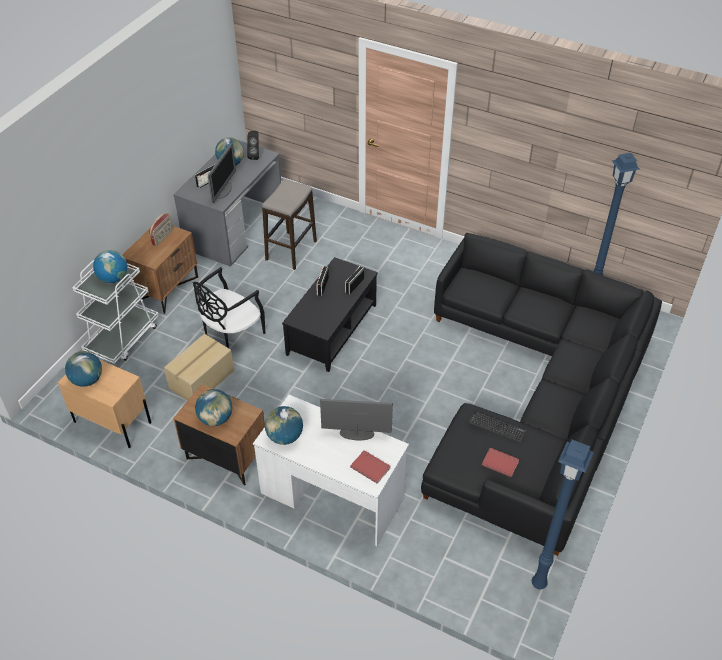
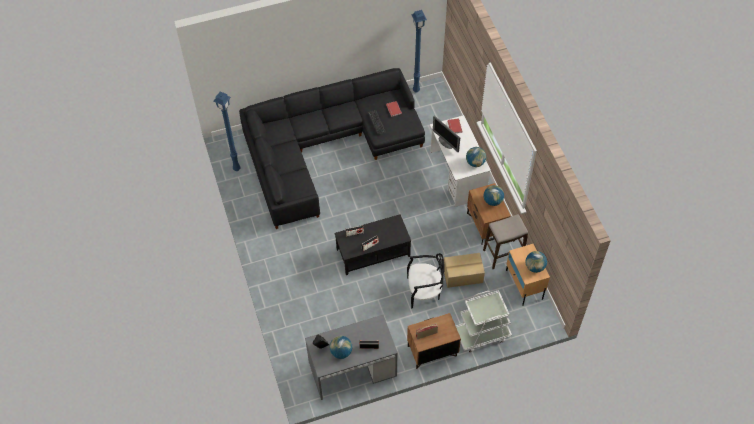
camera: 135 degrees left, 10 degrees up
(113, 278) = (482, 307): globe -> none
(224, 190) = (367, 331): monitor -> none
(291, 250) = (339, 322): stool -> stool (503, 254)

